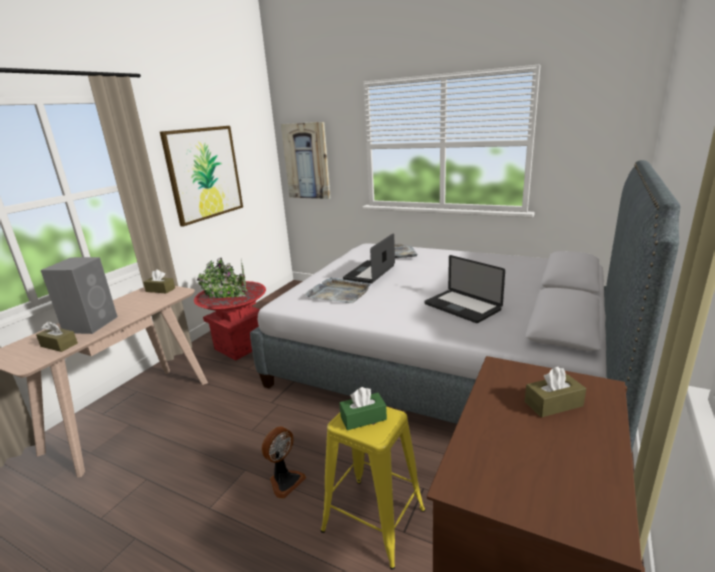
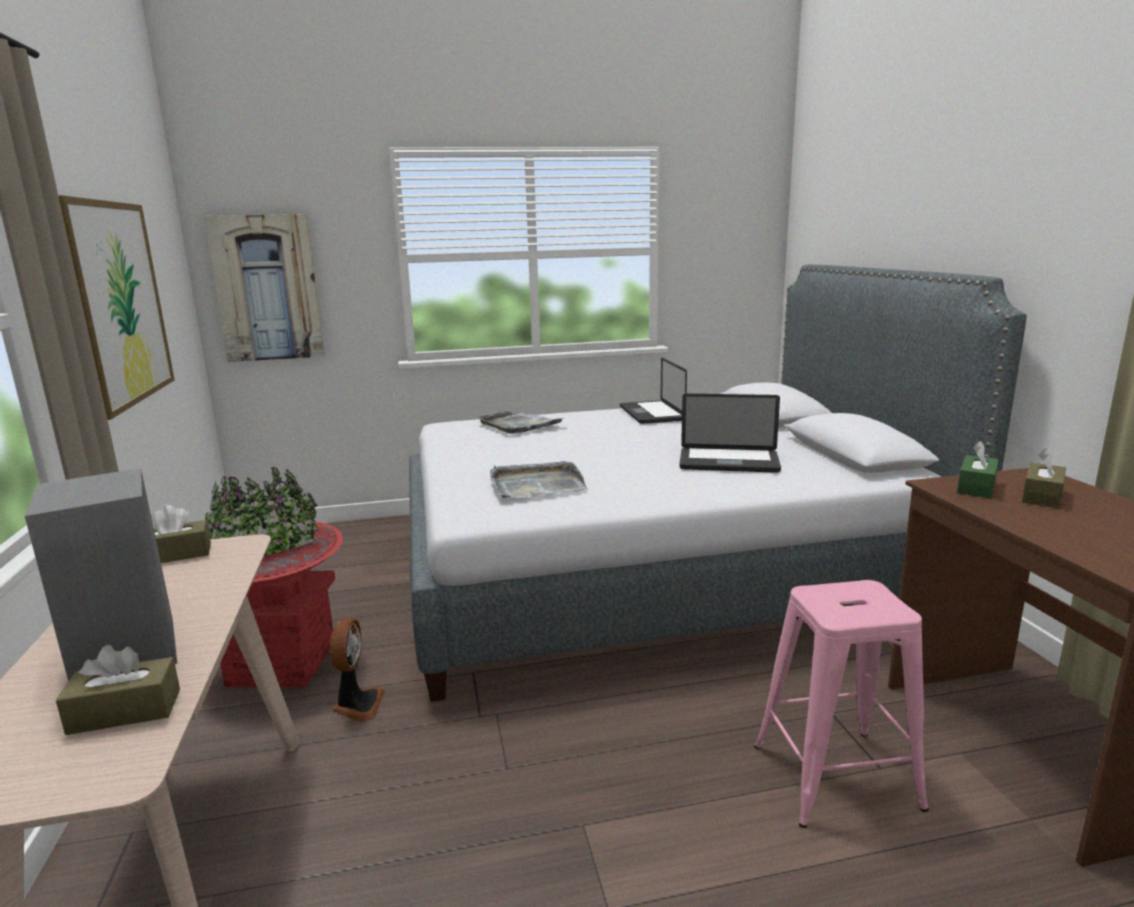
camera: 40 degrees left, 5 degrees down
(285, 481) = (666, 802): fan -> fan (357, 705)
(363, 418) = (848, 602): green tissue box -> green tissue box (976, 487)
(369, 272) = (530, 452): laptop -> laptop (651, 413)
(374, 520) = (835, 776): yellow stool -> pink stool

